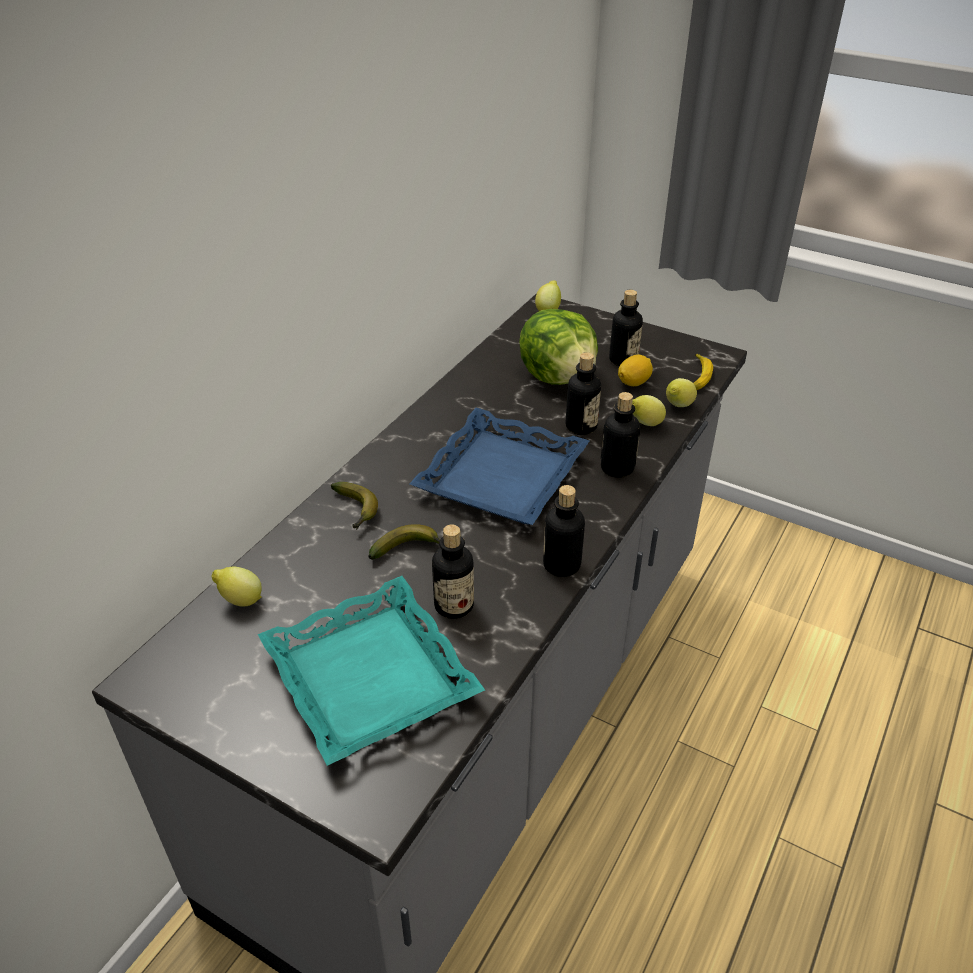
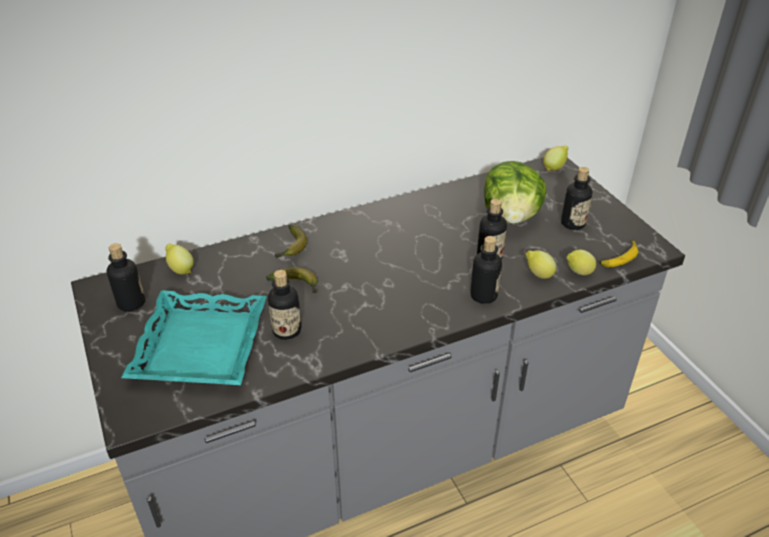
camera: 35 degrees right, 0 degrees up
(502, 477) = (400, 267): blue tray -> none
(561, 565) = (377, 339): bottle -> bottle (131, 303)
(634, 382) = (563, 242): lemon -> none

